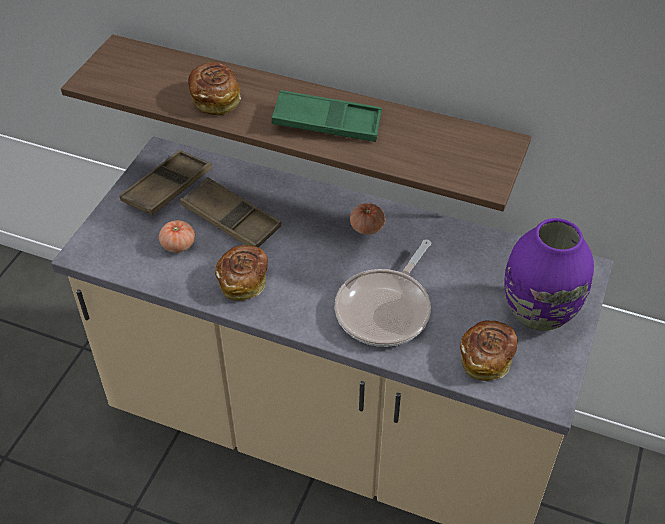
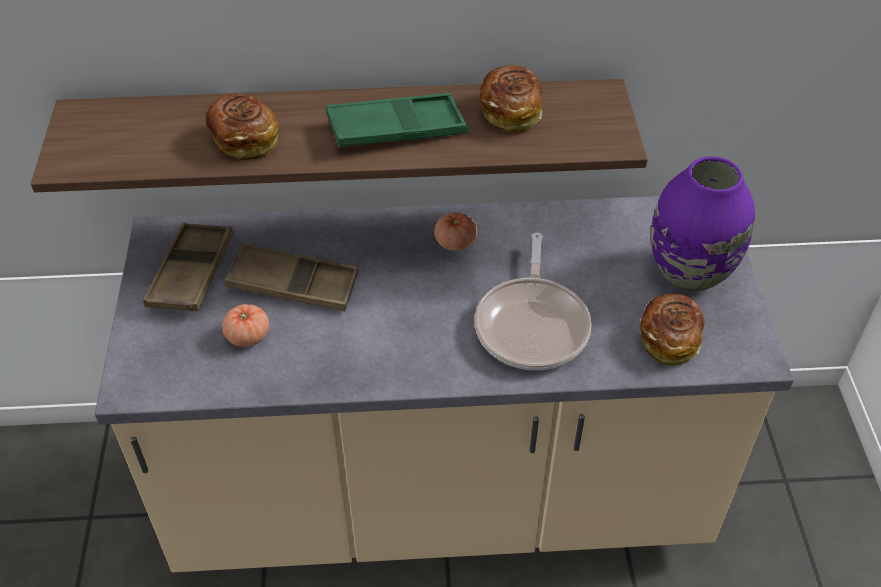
camera: 25 degrees left, 0 degrees up
(243, 281) = (353, 350): bread -> bread (510, 112)

